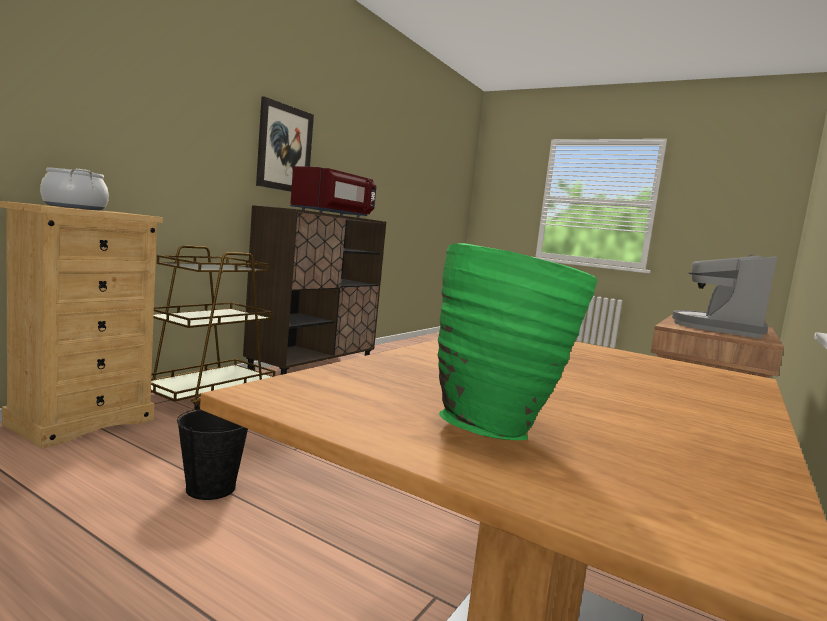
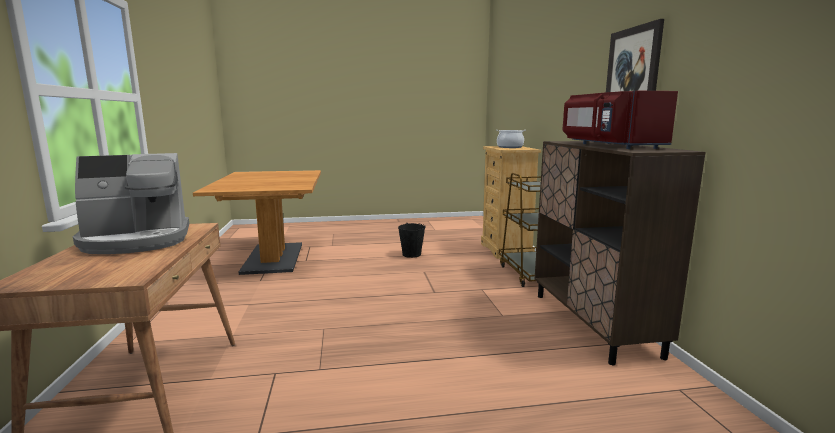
camera: 140 degrees right, 5 degrees up
(497, 428) = (274, 173): green vase -> none
(719, 328) = (137, 241): coffee machine -> coffee machine turned 75 degrees clockwise

